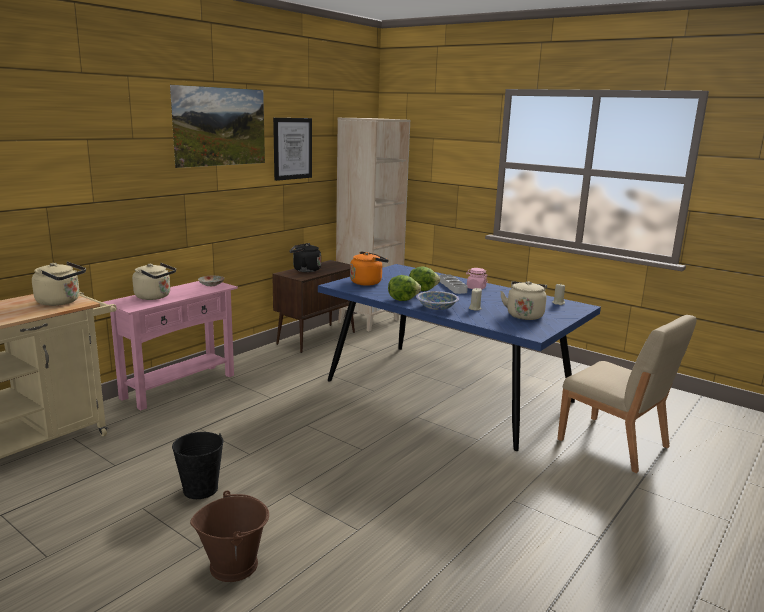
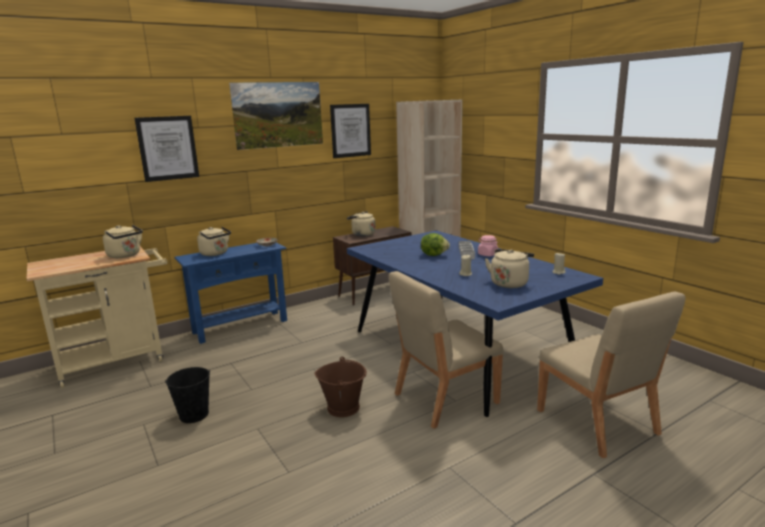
camera: 20 degrees right, 0 degrees up
(98, 163) = (168, 148): none -> picture
(179, 386) = (240, 326): pink console table -> blue console table
(234, 565) = (171, 485): brown bucket -> brown bucket (343, 407)
(305, 270) = (362, 234): black kettle -> beige kettle
(367, 282) = (392, 246): orange kettle -> none
(402, 299) = (406, 263): lettuce -> none
(437, 308) = (429, 272): bowl -> none
(466, 439) = (444, 398): none -> beige chair

